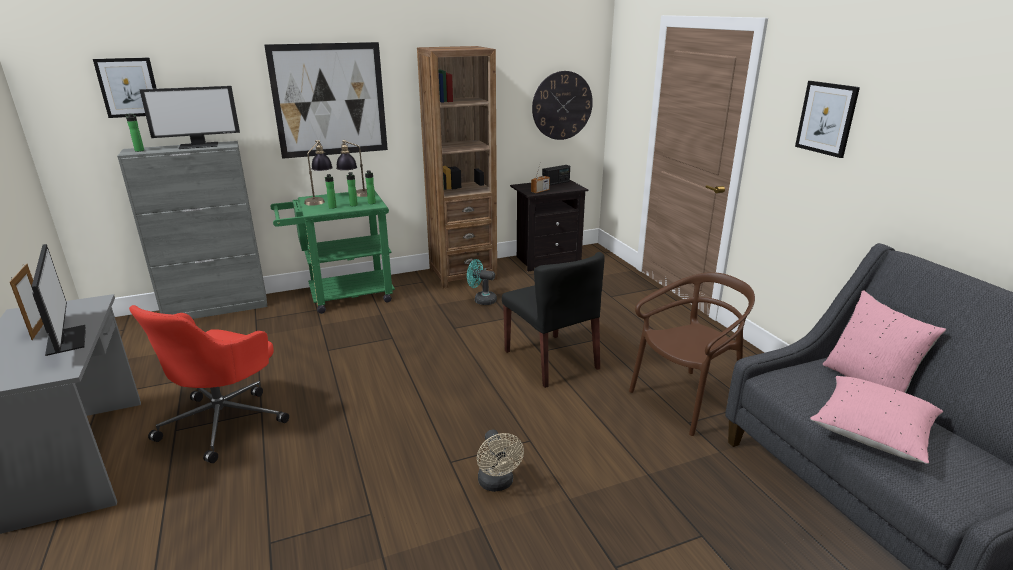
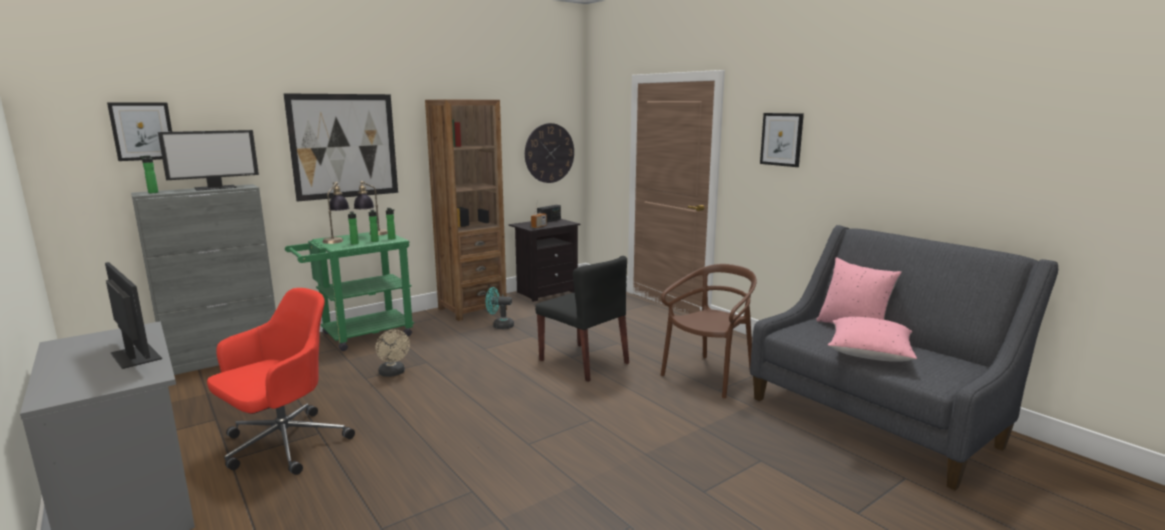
camera: 15 degrees left, 10 degrees down
(39, 329) = (95, 352): picture frame -> none
(225, 421) = (283, 445): red office chair -> red office chair turned 150 degrees counterclockwise
(497, 484) = (578, 453): beige fan -> beige fan (393, 373)

